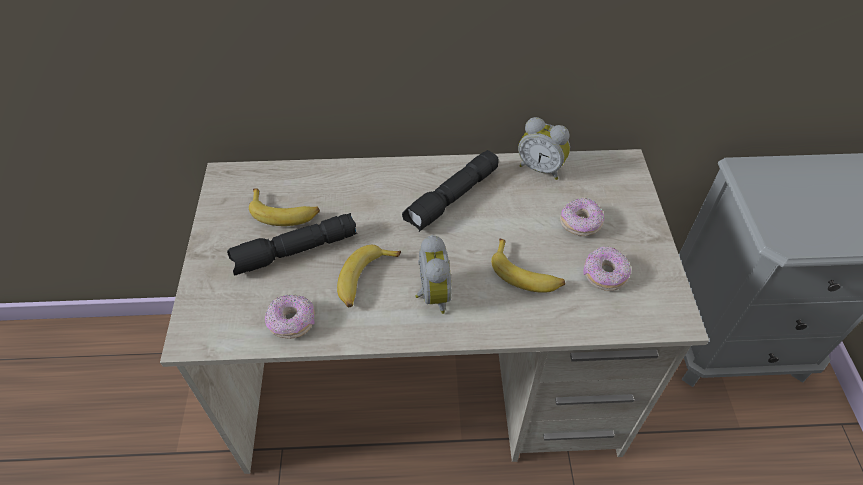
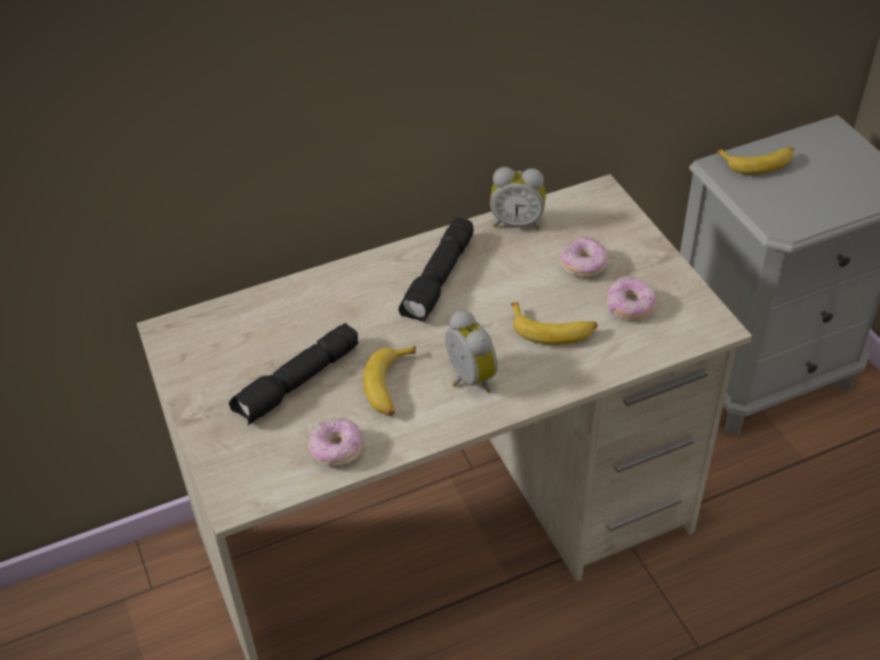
camera: 20 degrees left, 5 degrees down
(284, 213) = (262, 348): banana -> banana (758, 163)

